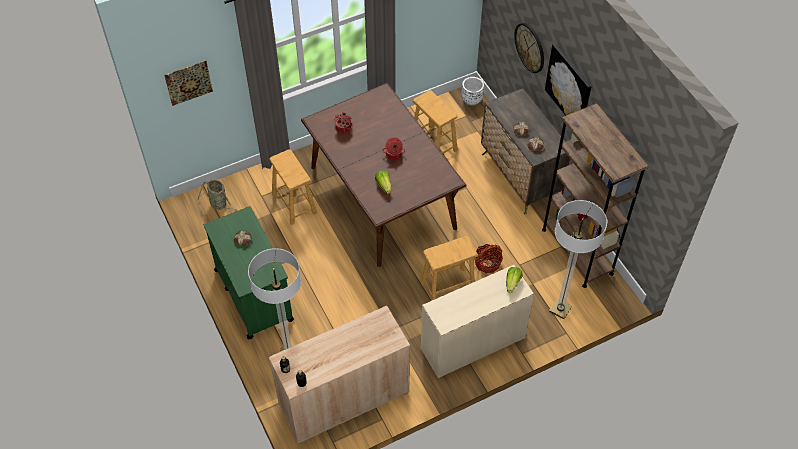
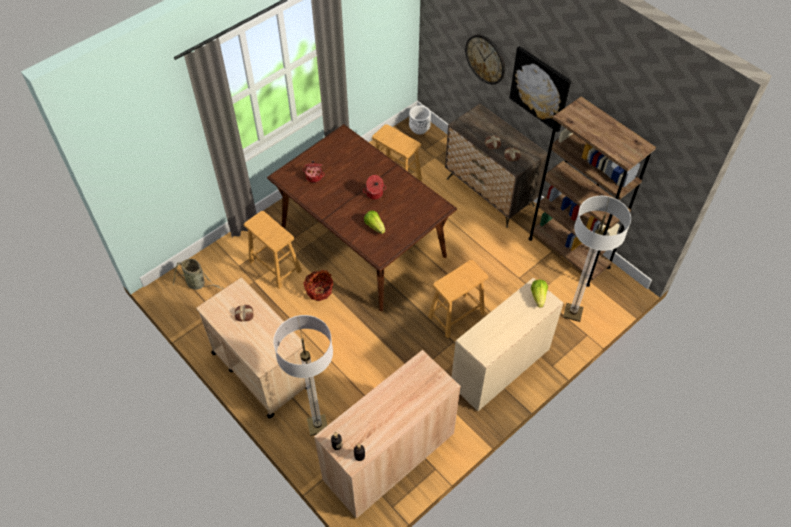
camera: 15 degrees left, 0 degrees up
(188, 83) = (145, 158): picture -> none
(253, 294) = (260, 369): green cart -> beige cart
(487, 263) = (487, 283): basket -> basket (319, 290)

